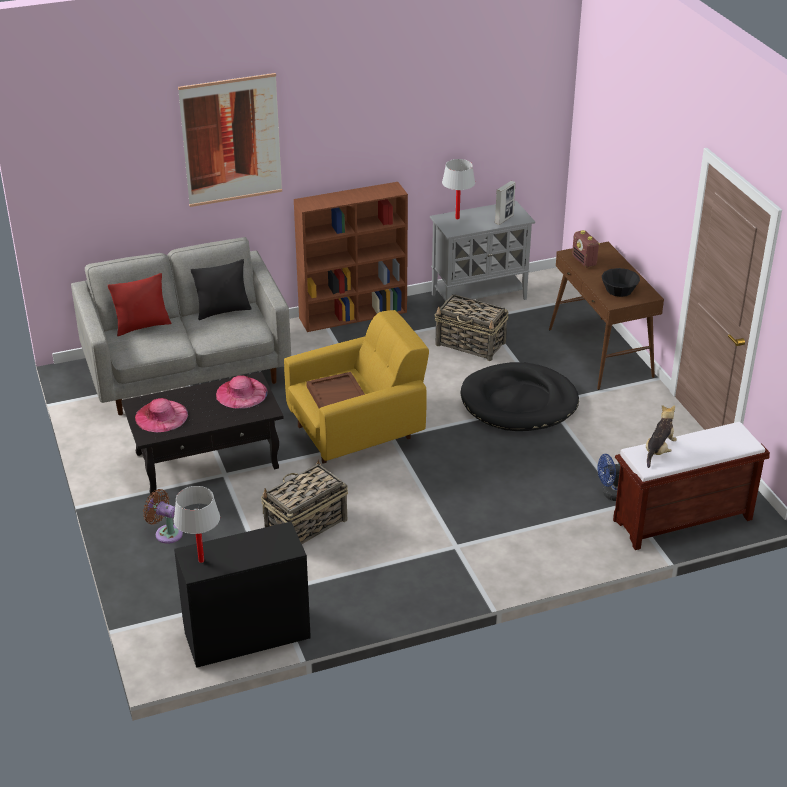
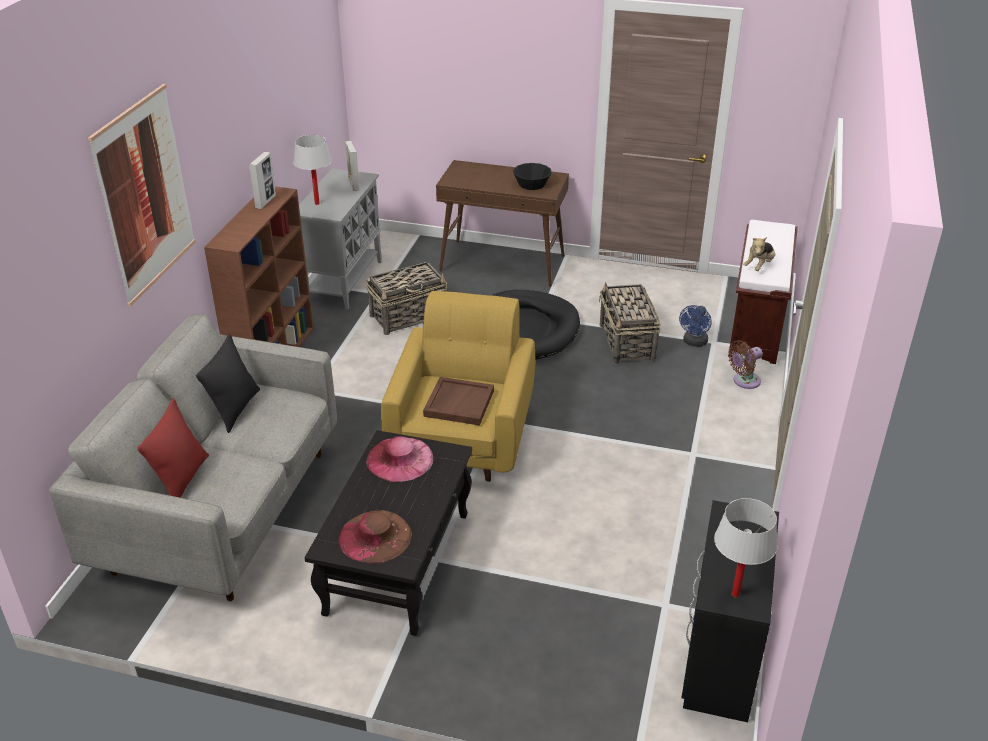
camera: 55 degrees left, 0 degrees up
(161, 416) = (375, 536): pink hat -> brown hat
(166, 533) = (494, 651): brown fan -> brown fan (744, 381)
(305, 525) = (578, 536): basket -> basket (627, 343)
(375, 191) = (265, 202): none -> picture frame
(584, 261) = (469, 180): radio -> none
(658, 451) = (759, 266): plush toy -> plush toy turned 120 degrees counterclockwise

